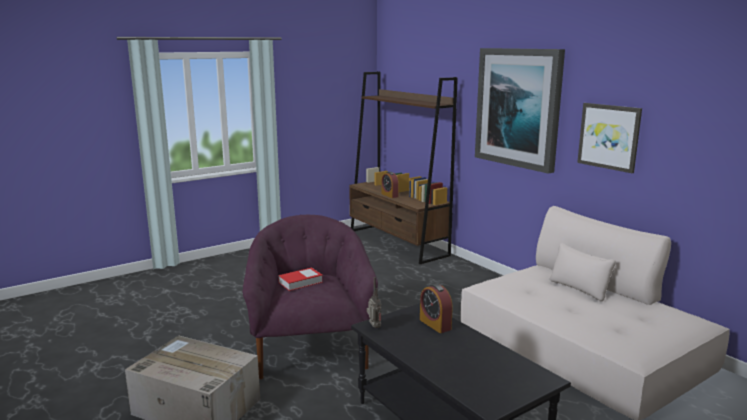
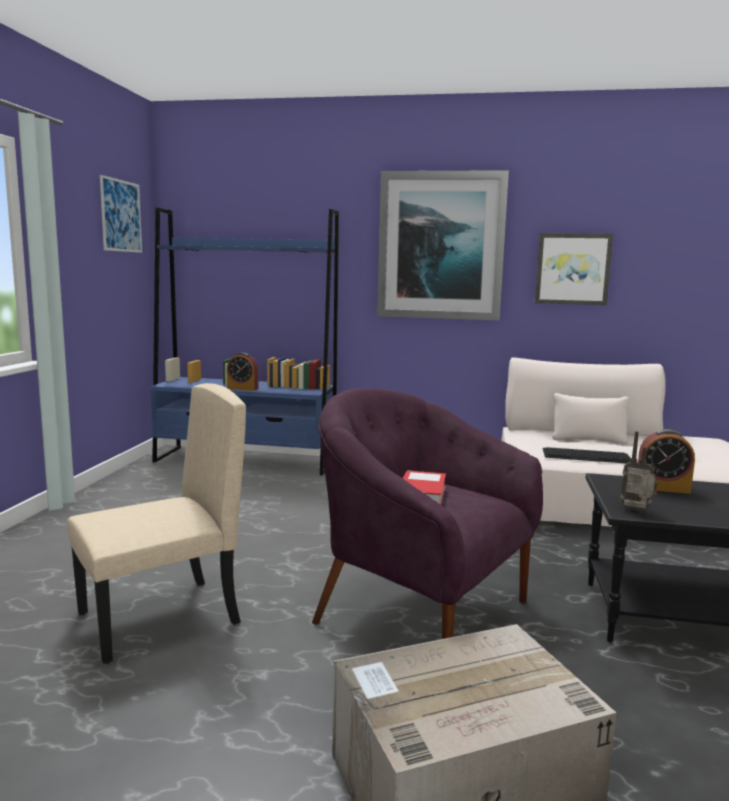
camera: 45 degrees left, 5 degrees down
(221, 307) = (159, 618): none -> beige chair
(340, 79) = (121, 216): none -> picture
(397, 243) = (246, 461): brown bookcase -> blue bookcase
(526, 298) = (587, 455): none -> keyboard

